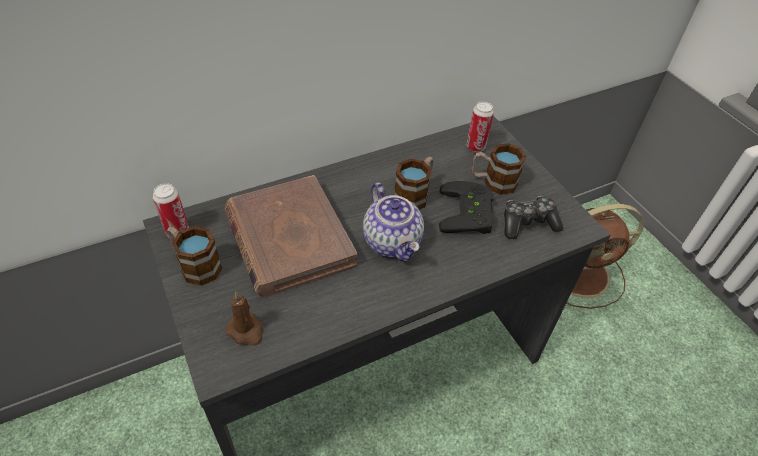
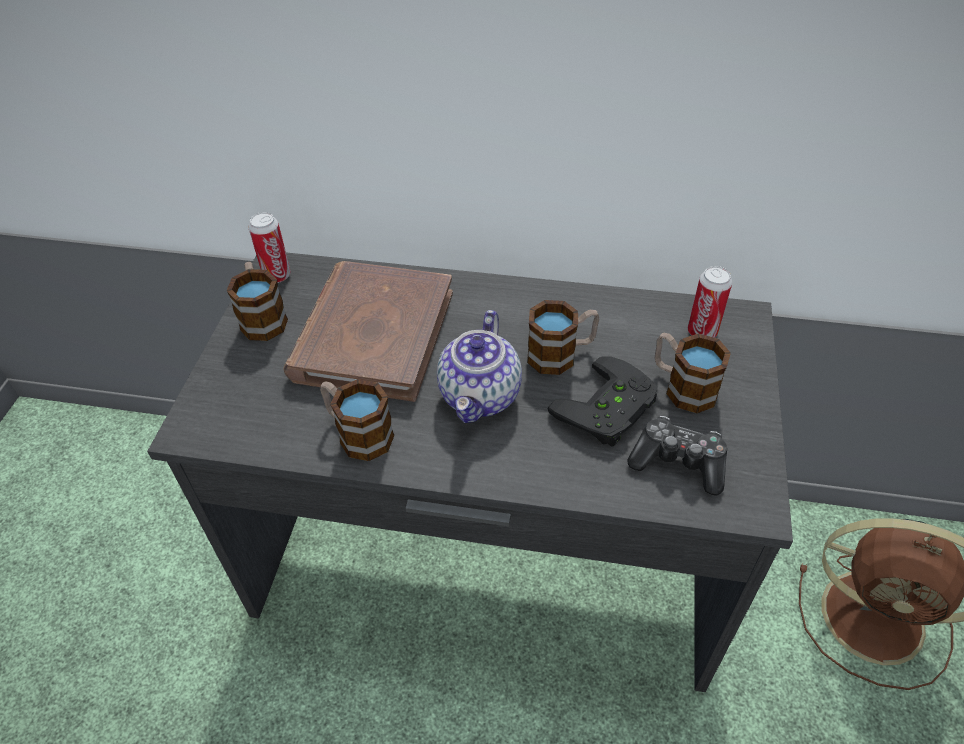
camera: 40 degrees right, 0 degrees up
(246, 331) = (246, 407): brown candle -> none
(340, 305) = (358, 433): none -> mug

